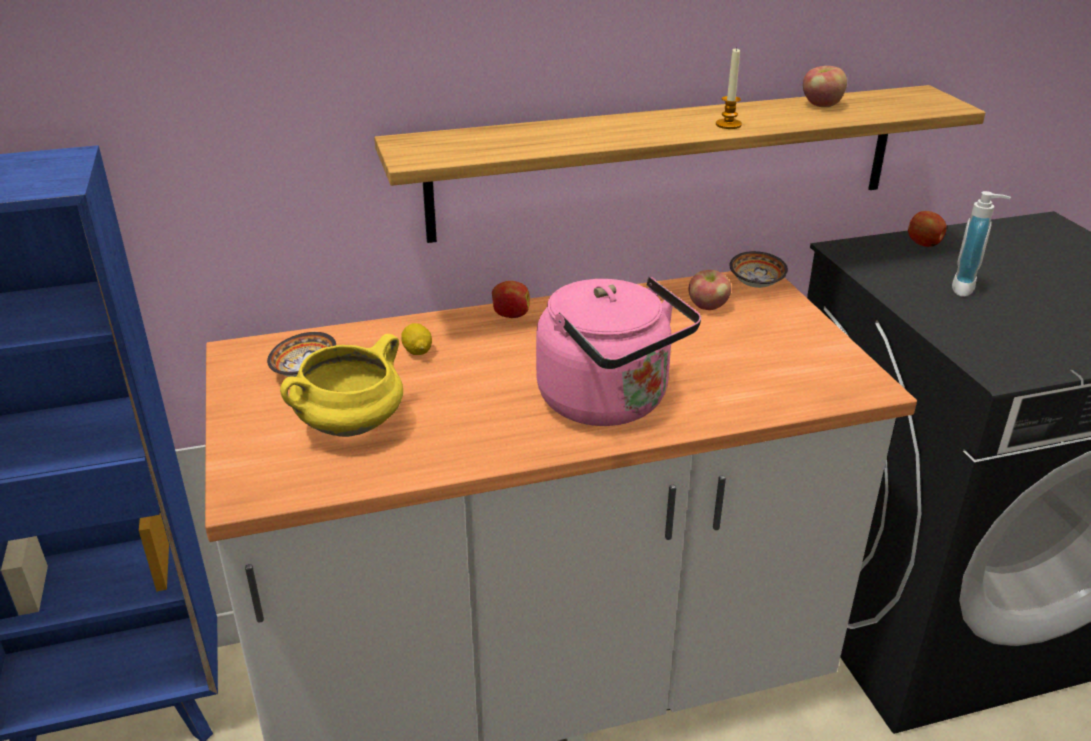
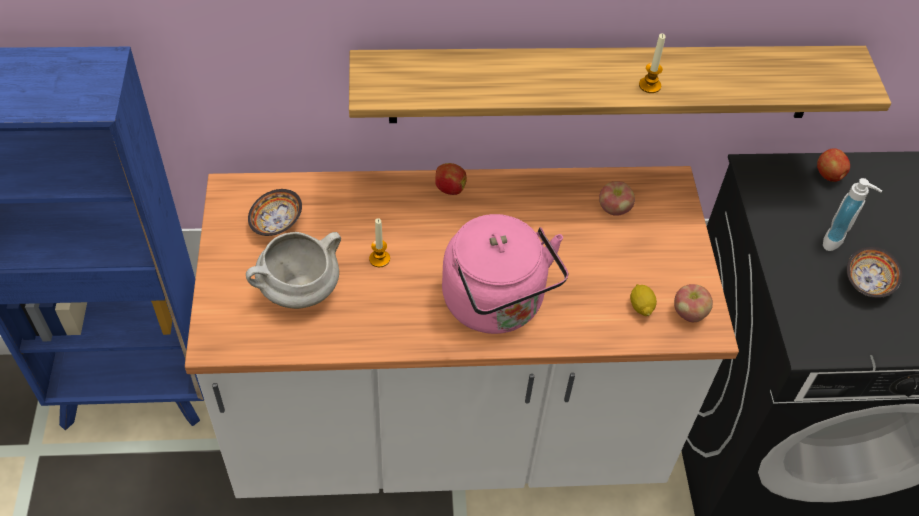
camera: 10 degrees right, 20 degrees up
(350, 427) = (298, 291): yellow cooking pot -> white cooking pot
(417, 351) = (366, 217): lemon -> lemon (641, 306)
(446, 384) = (379, 259): none -> candle
(756, 284) = (666, 188): bowl -> bowl (868, 282)
(821, 105) = (747, 66): apple -> apple (689, 313)

